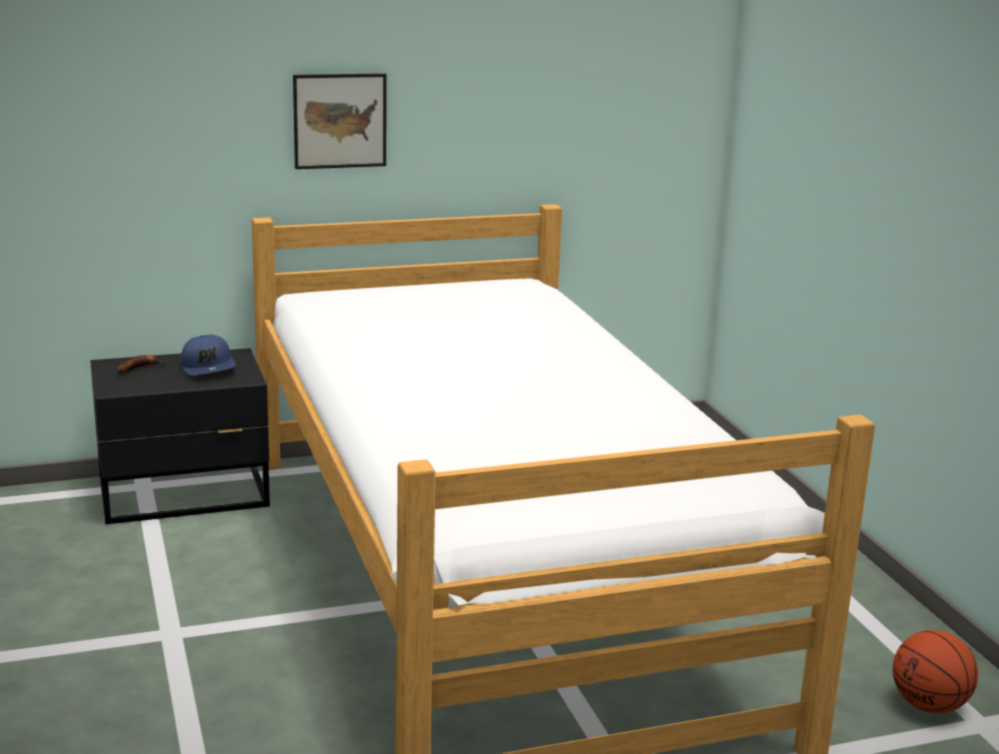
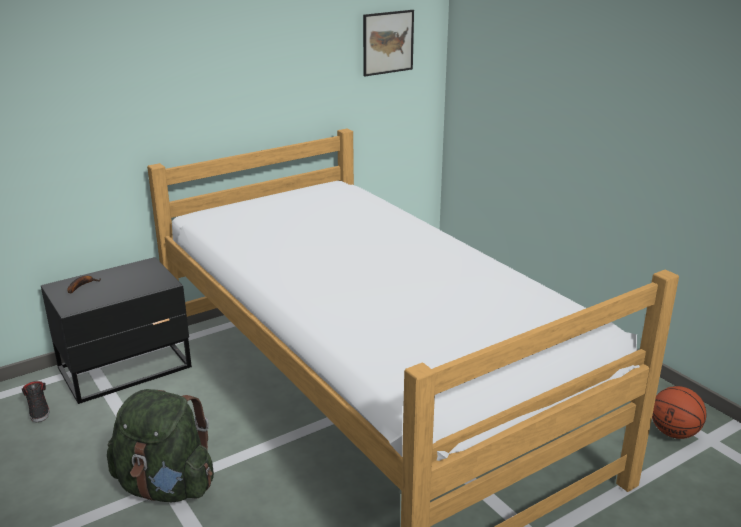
camera: 15 degrees left, 5 degrees up
(55, 522) = (39, 409): none -> black shoe
(169, 634) = (166, 487): none -> green backpack
(209, 367) = (133, 277): blue cap -> none
(340, 120) = (201, 87): picture -> picture (388, 42)

